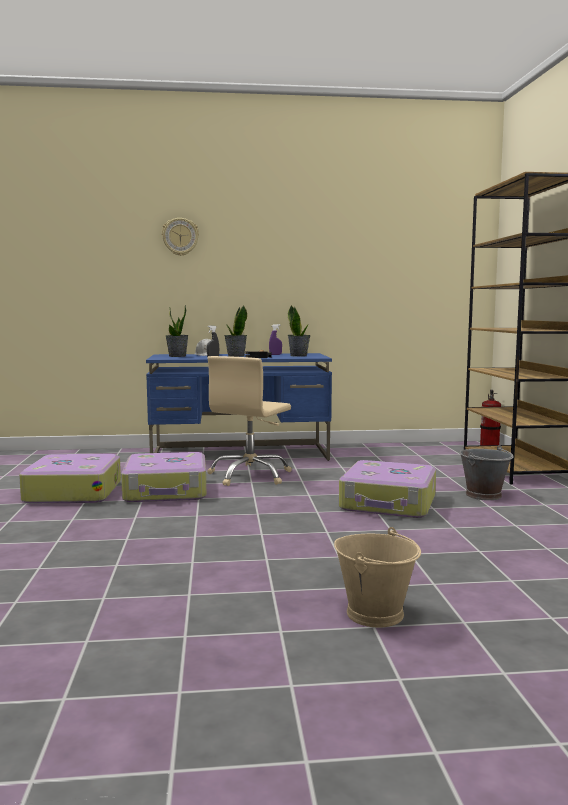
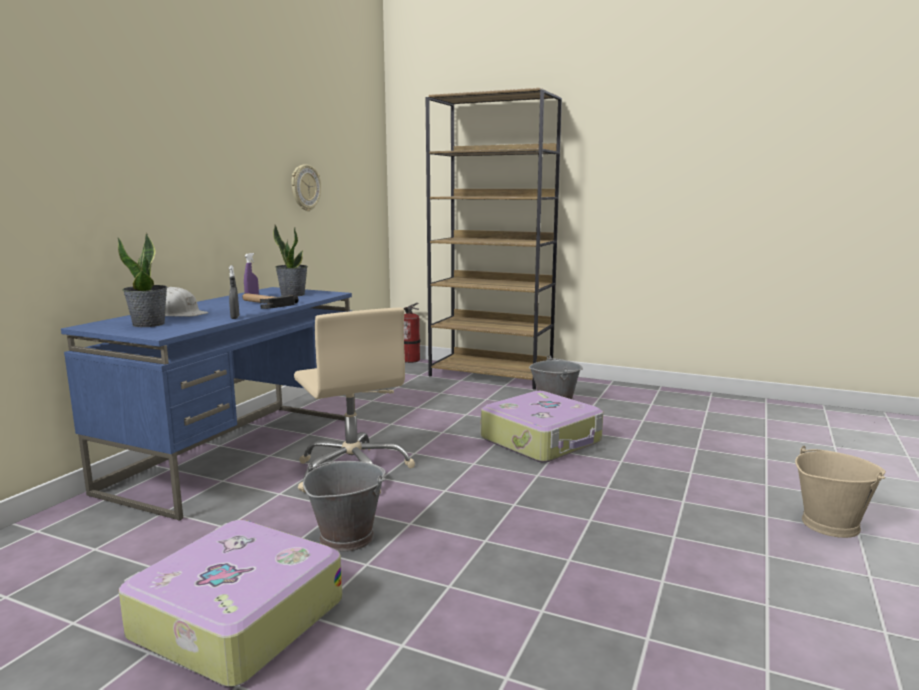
camera: 60 degrees left, 5 degrees up
(166, 491) = (346, 537): suitcase -> grey bucket
(180, 237) = (76, 104): wall clock -> wall clock (305, 187)
(235, 356) = (225, 308): potted plant -> none

